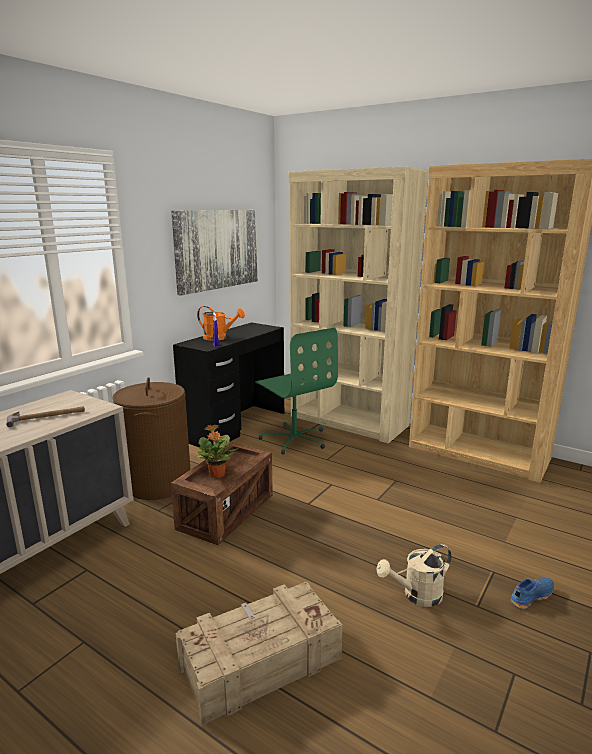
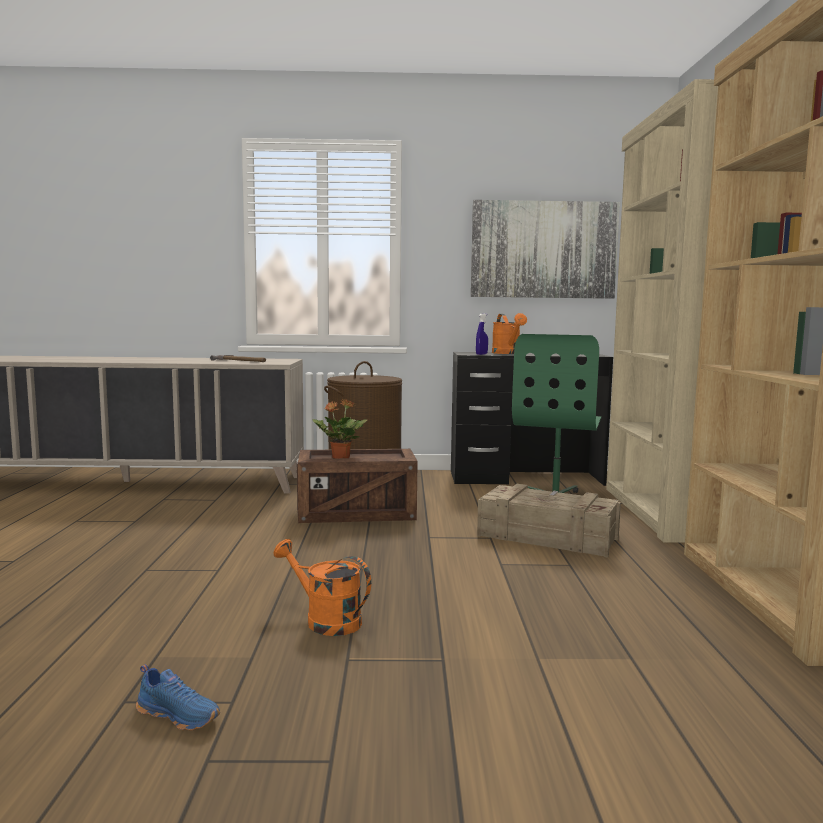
camera: 55 degrees right, 10 degrees down
(259, 663) = (152, 575): crate -> crate (547, 536)
(417, 596) = (325, 620): beige watering can -> orange watering can
(530, 596) = (416, 695): blue shoe -> blue shoe (179, 715)

